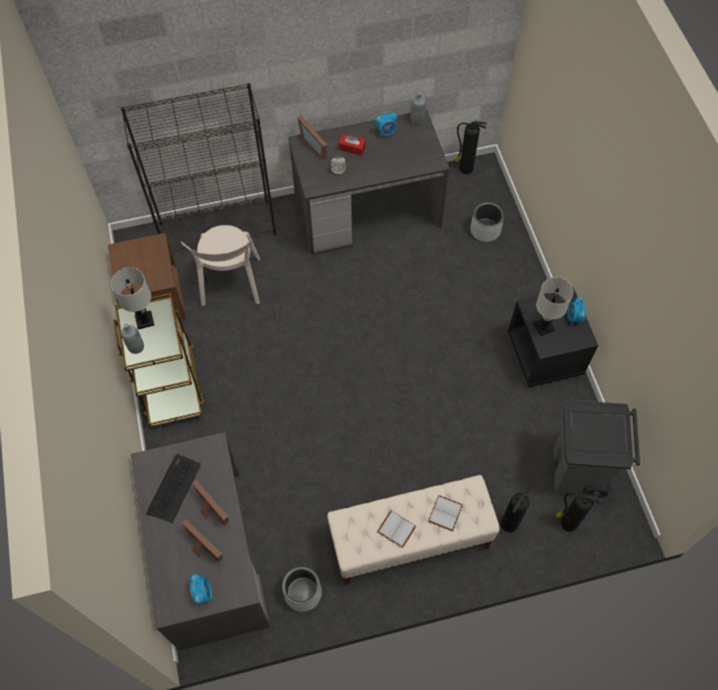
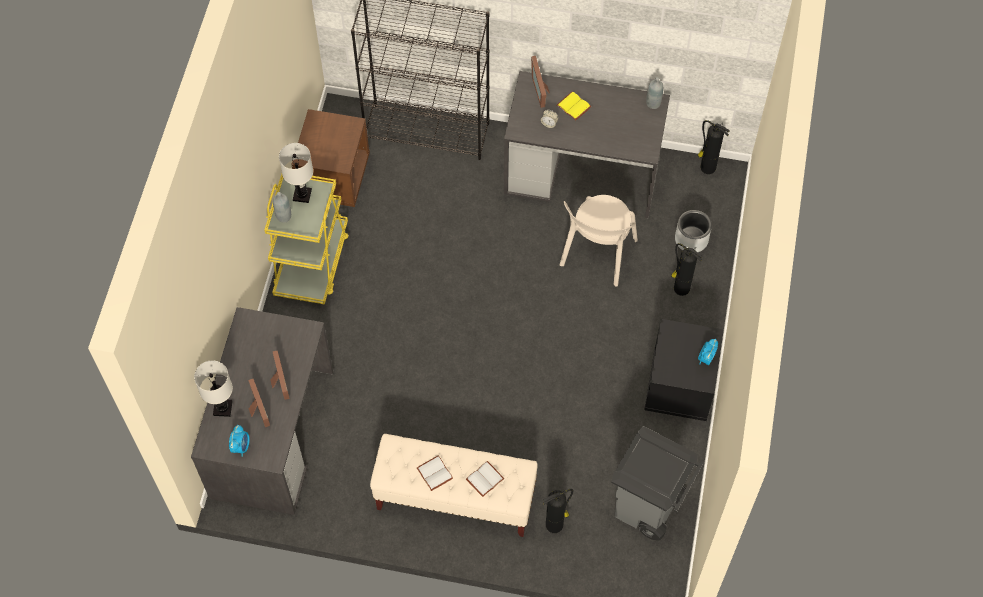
camera: 25 degrees right, 0 degrees up
(171, 382) = (312, 262): brown cart -> yellow cart
(174, 488) = (258, 351): keyboard -> none
(231, 284) = (412, 192): beige chair -> beige chair (597, 255)
(302, 593) = (336, 500): grey planter -> none
(352, 148) = (574, 106): red tissue box -> yellow book
(386, 132) = (616, 103): alarm clock -> none
(544, 326) = (671, 354): white table lamp -> white table lamp (223, 408)
(567, 523) = (609, 548): fire extinguisher -> fire extinguisher (680, 287)

